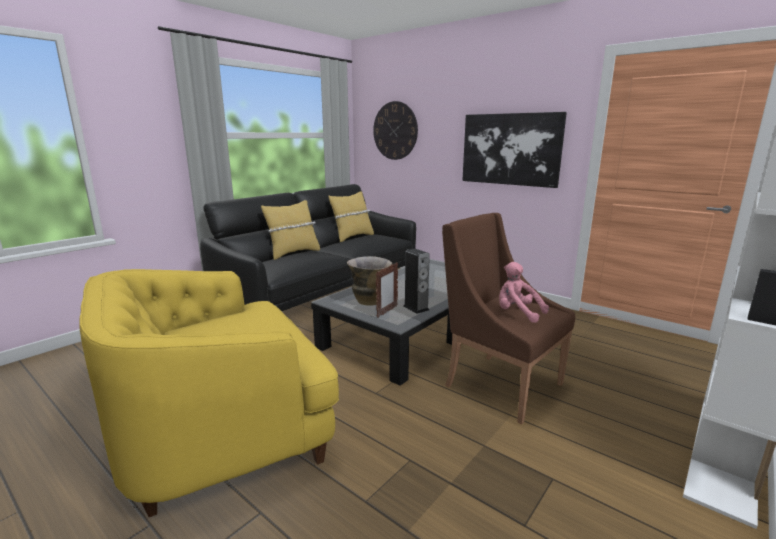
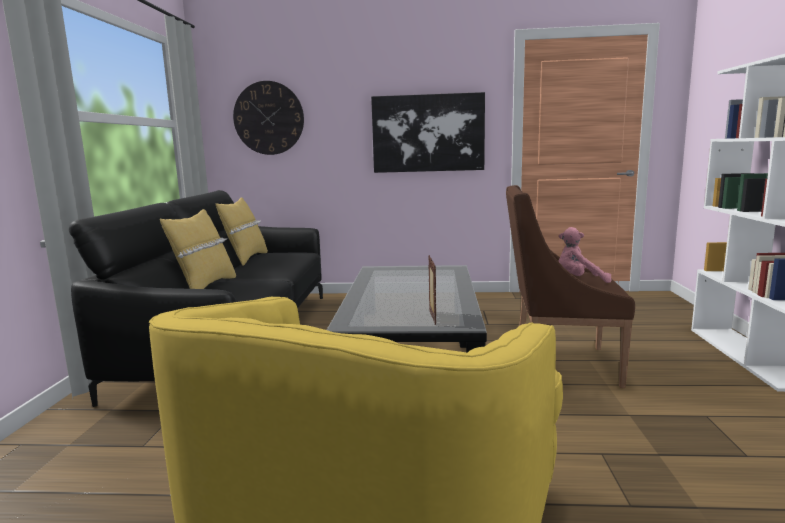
camera: 35 degrees left, 5 degrees down
(370, 302) = (394, 314): vase -> none
(416, 308) = (451, 307): speaker -> none

